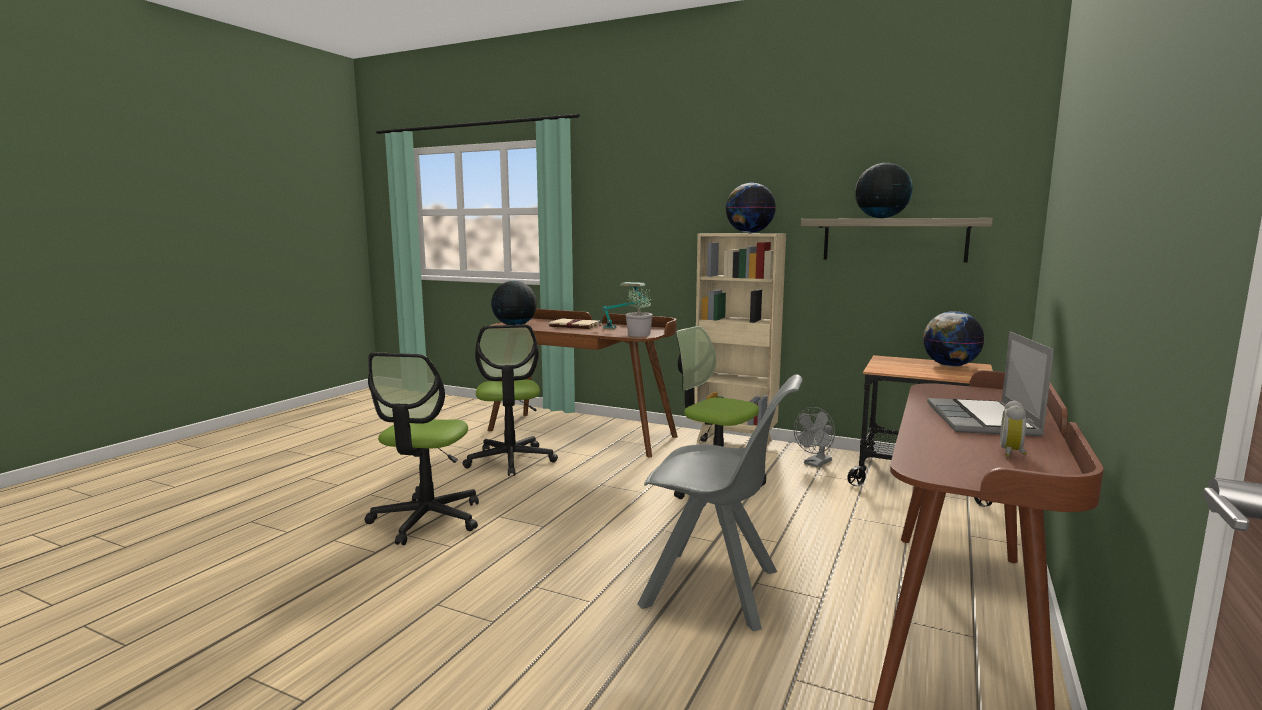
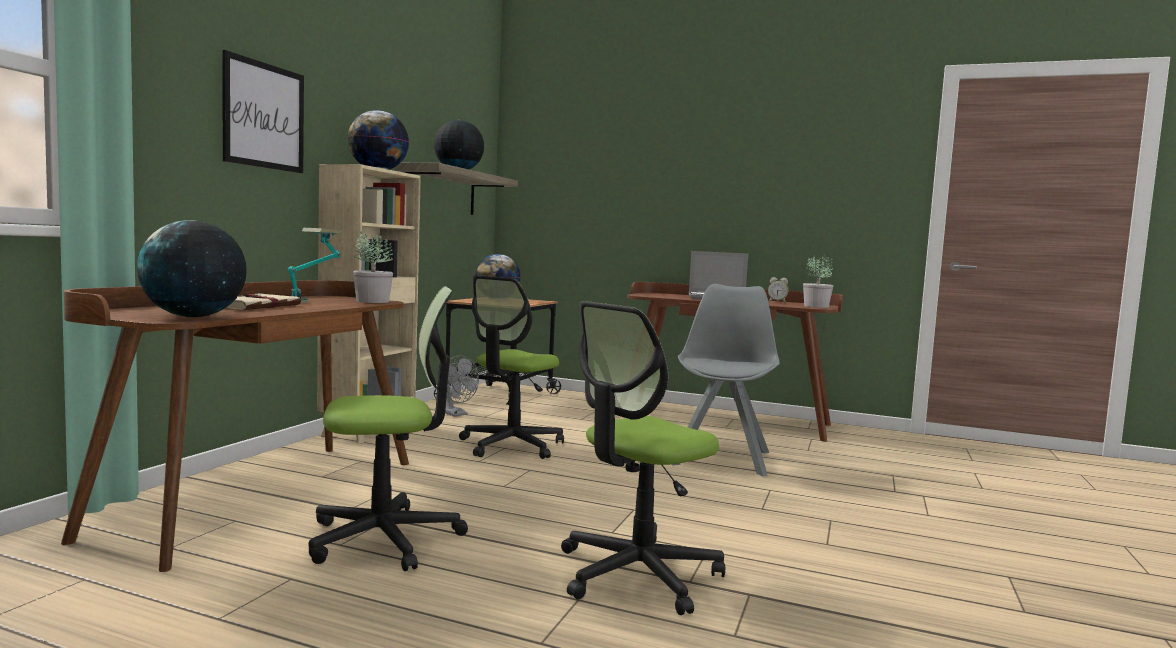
camera: 95 degrees left, 5 degrees down
(427, 519) = (637, 574): office chair -> office chair turned 135 degrees clockwise
(666, 207) = (264, 116): none -> picture
(963, 472) = (816, 306): none -> potted plant

